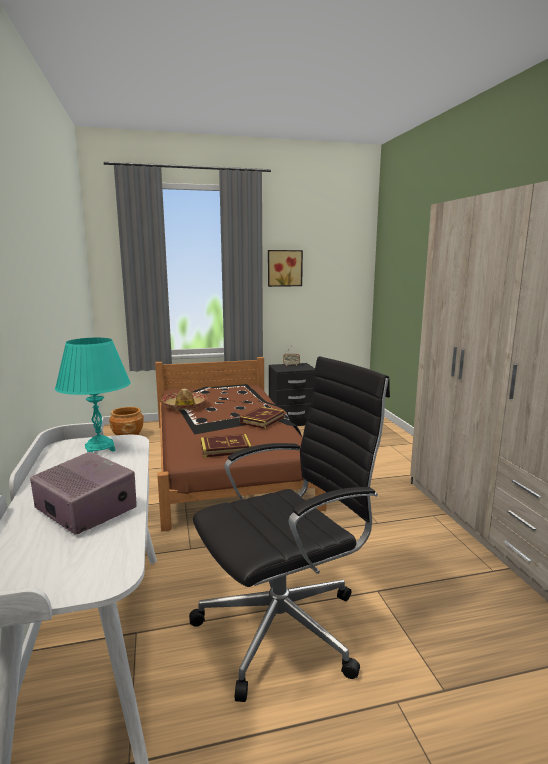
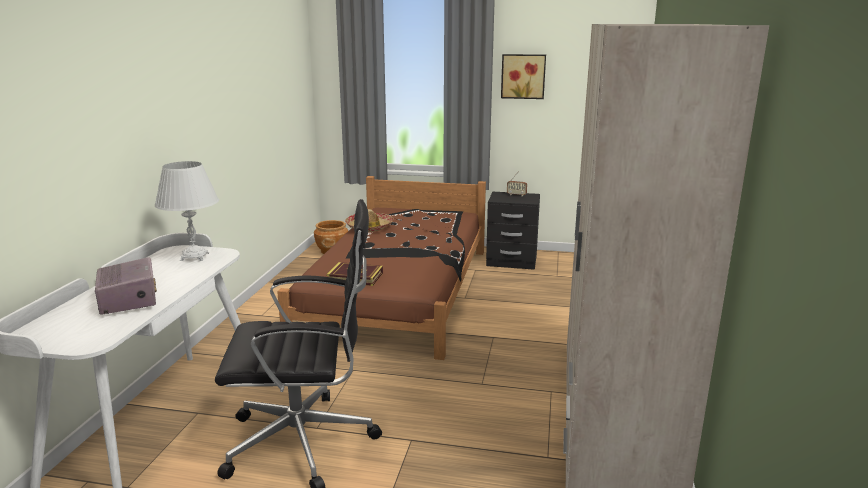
camera: 25 degrees right, 5 degrees up
(99, 449) = (194, 257): turquoise table lamp -> white table lamp
(262, 420) = (424, 254): book -> none

